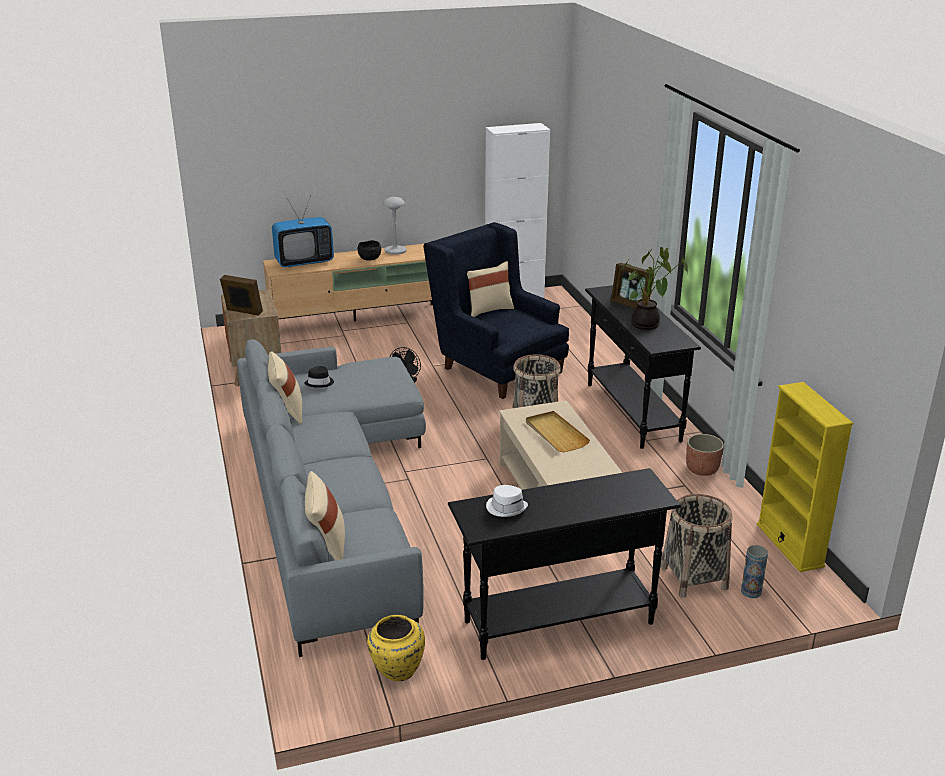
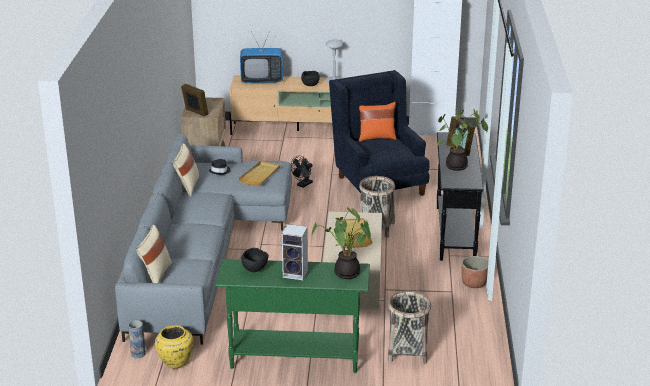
camera: 20 degrees right, 0 degrees up
(377, 379) = (260, 175): none -> beige tray
(488, 310) = (376, 137): beige pillow -> orange pillow
(506, 507) = (255, 269): white hat -> black bowl
(557, 622) = (294, 358): black console table -> green console table
(568, 502) = (296, 273): none -> speaker
(632, 488) = (344, 273): none -> potted plant
(751, 591) = (440, 369): vase -> vase (138, 354)
(790, 545) = (495, 346): yellow bookcase -> none

